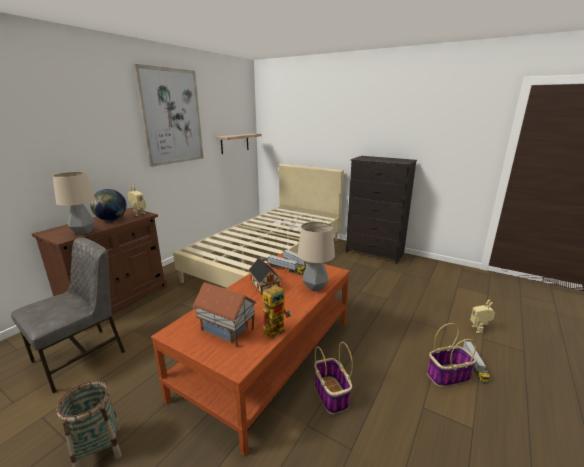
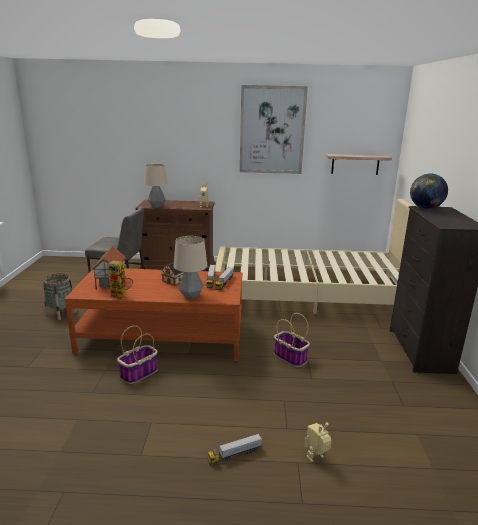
camera: 60 degrees right, 0 degrees up
(111, 220) = (184, 205): globe -> globe (425, 208)
(448, 375) = (205, 436): basket -> basket (291, 357)

